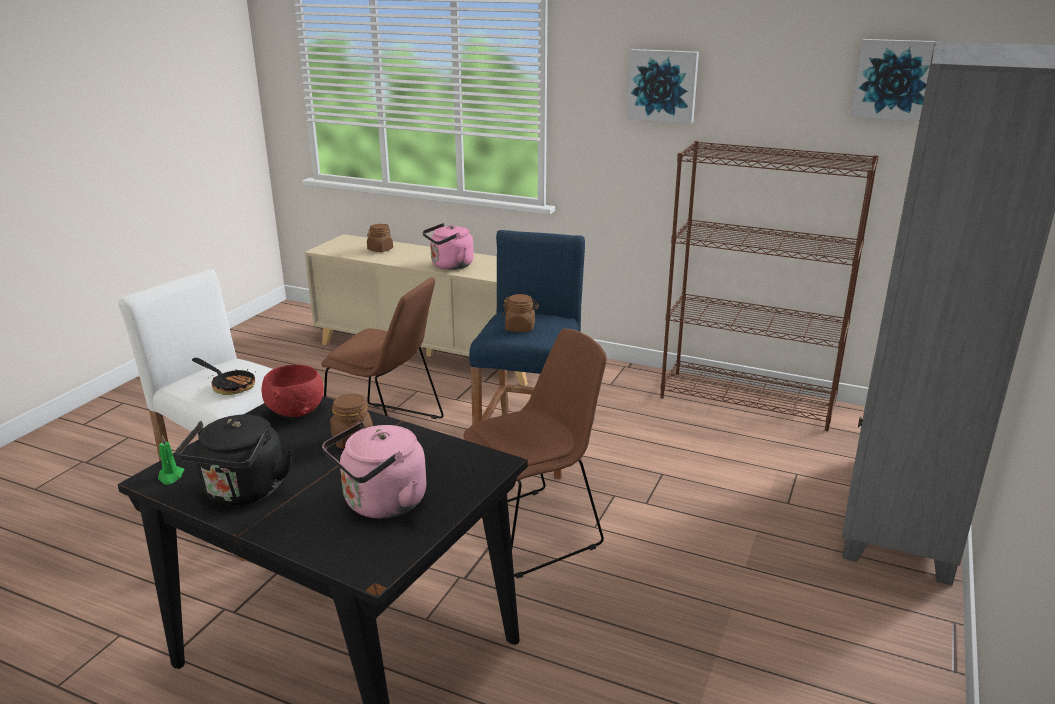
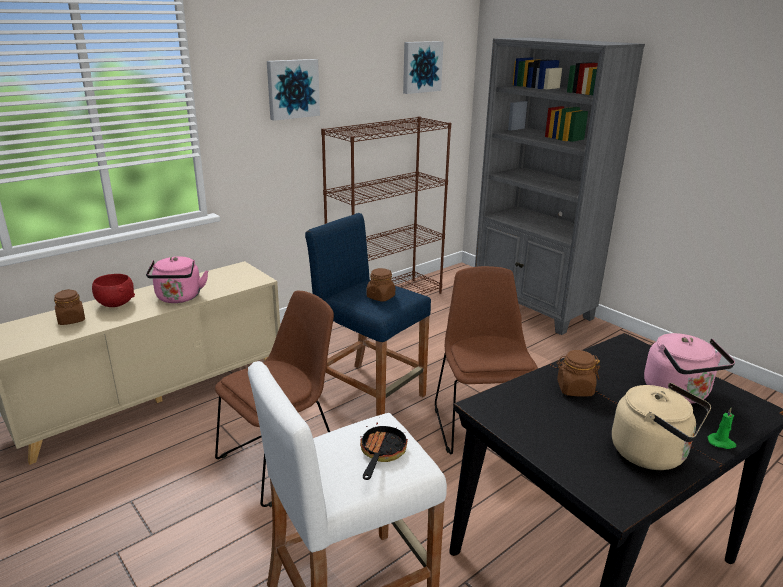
camera: 65 degrees left, 0 degrees up
(170, 476) = (616, 493): green candle -> green candle (721, 443)
(229, 385) = (381, 454): frying pan -> frying pan turned 45 degrees counterclockwise
(242, 492) = (653, 454): black kettle -> beige kettle
(296, 411) = (509, 408): red bowl -> red bowl (115, 304)

